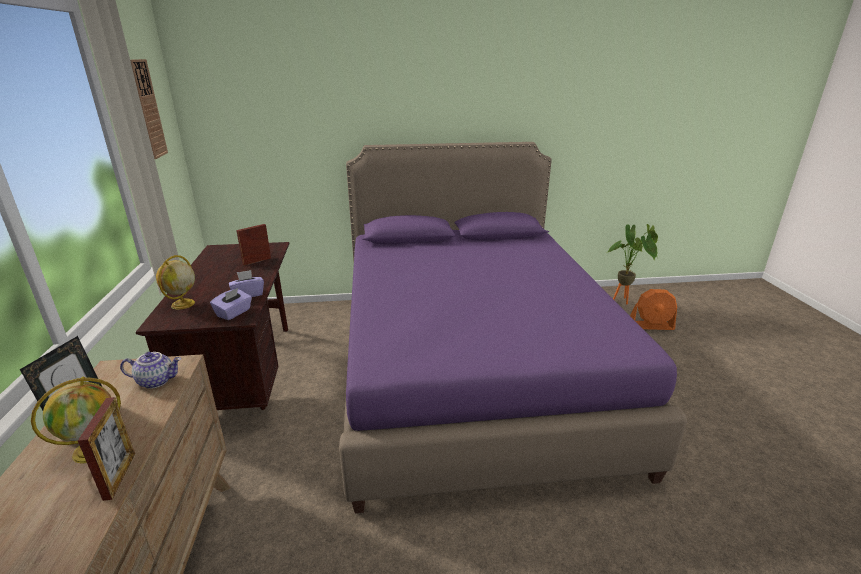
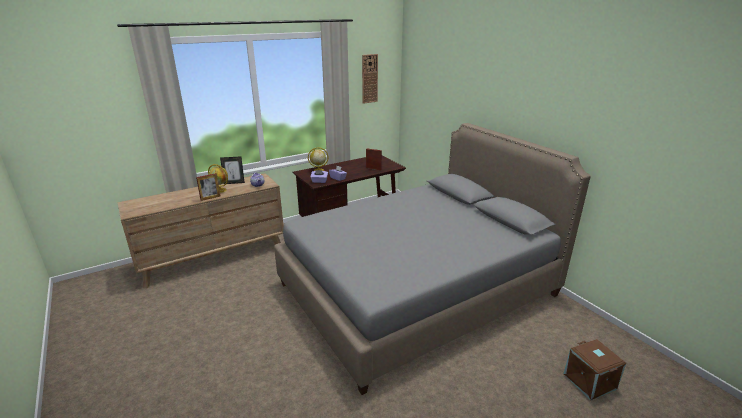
camera: 65 degrees right, 0 degrees up
(470, 369) = (417, 289): purple bed -> grey bed
(626, 301) = (623, 358): potted plant -> none
(651, 326) = (590, 381): orange fan -> brown storage box

